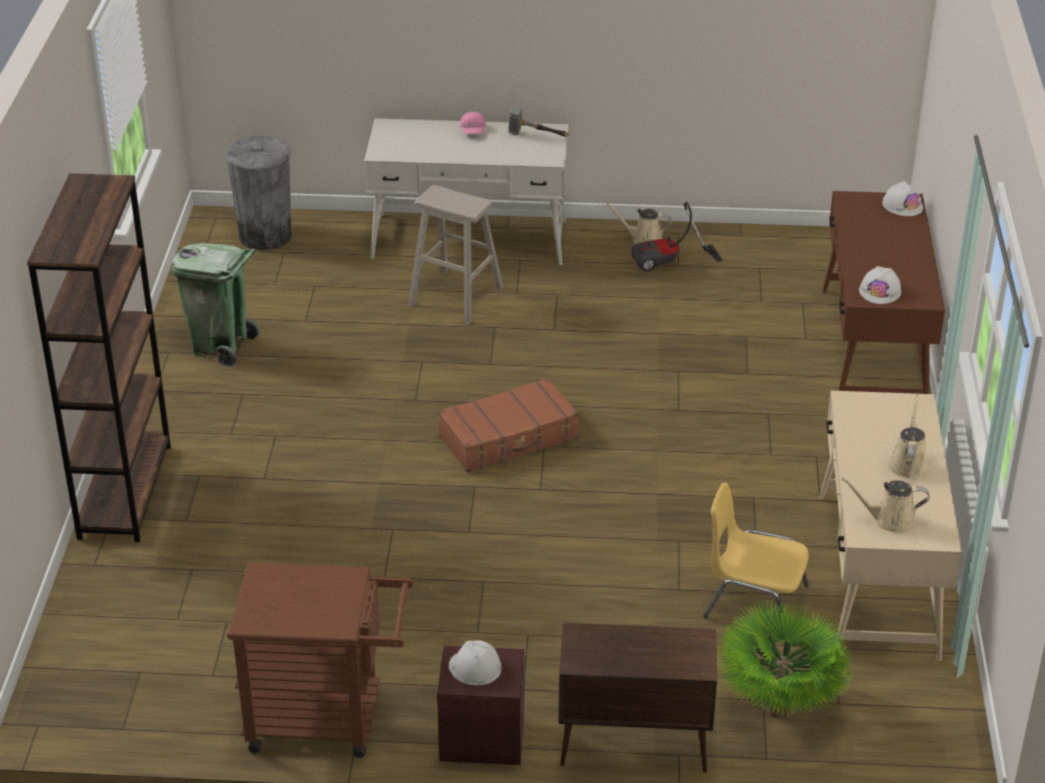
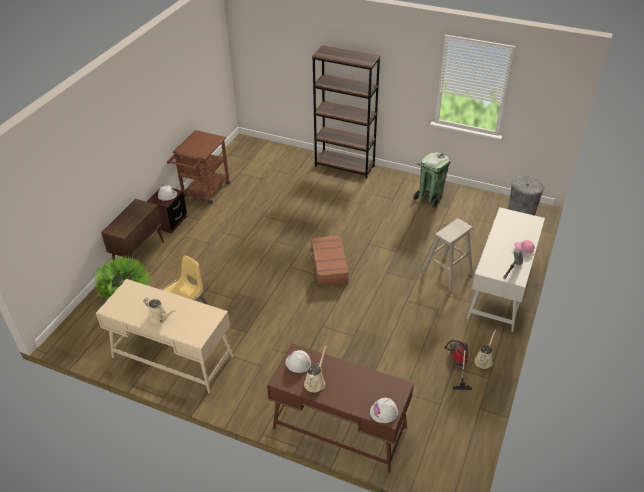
camera: 110 degrees right, 5 degrees up
(889, 520) = (130, 297): beige watering can -> beige watering can (315, 382)

